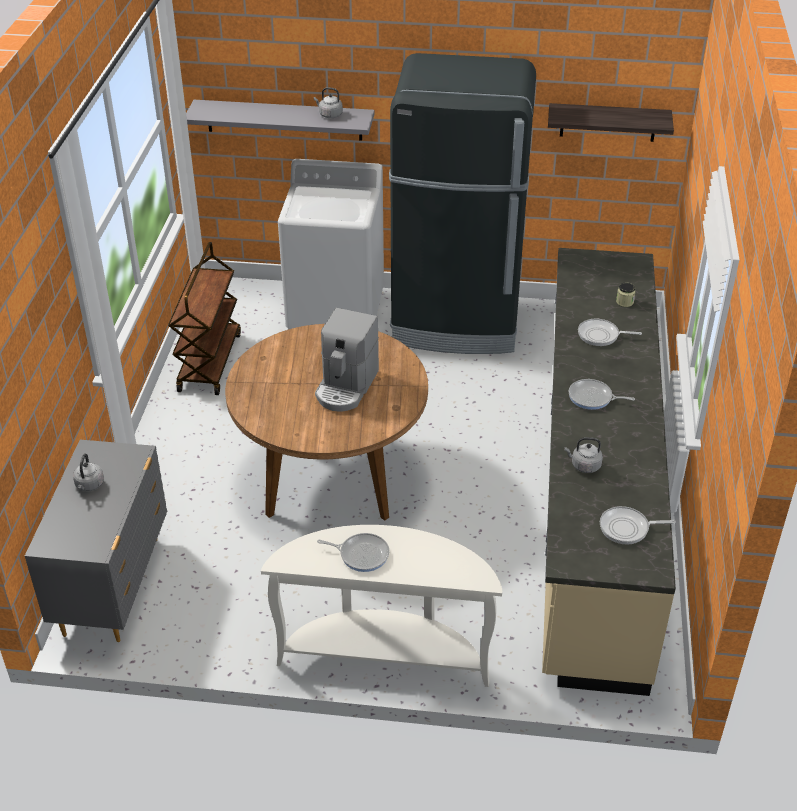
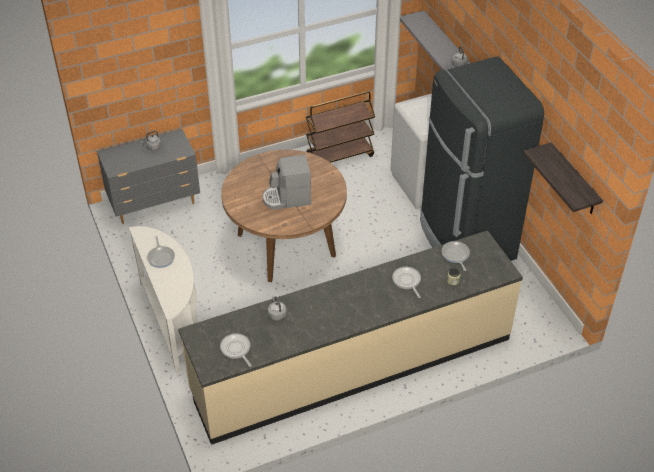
camera: 60 degrees right, 5 degrees up
(592, 398) = (341, 297): frying pan -> frying pan (455, 255)

